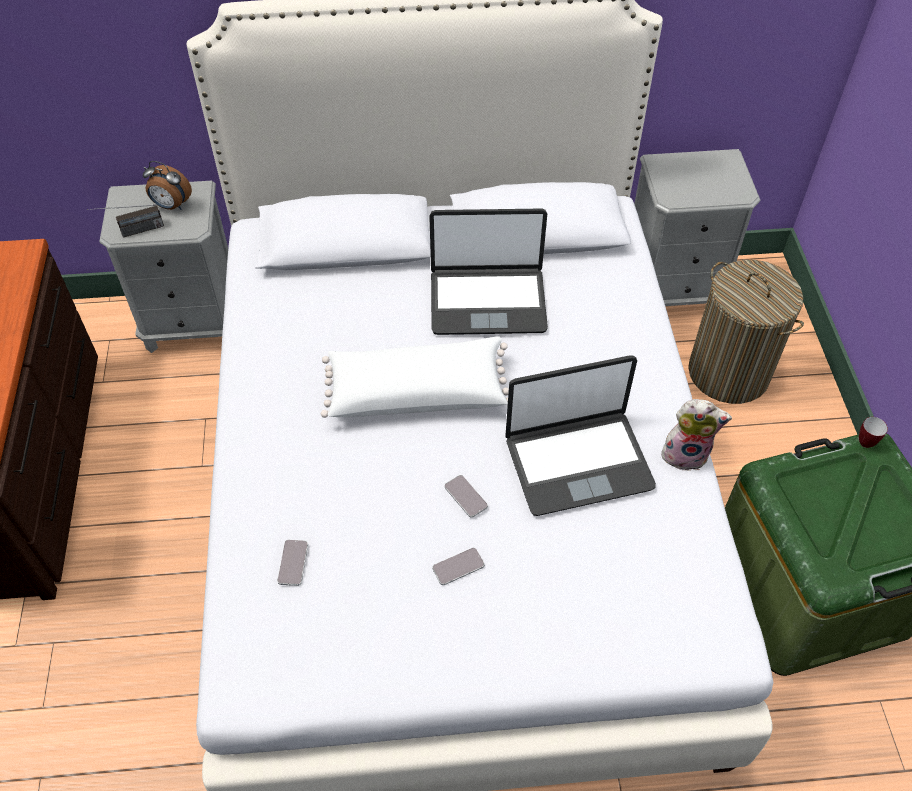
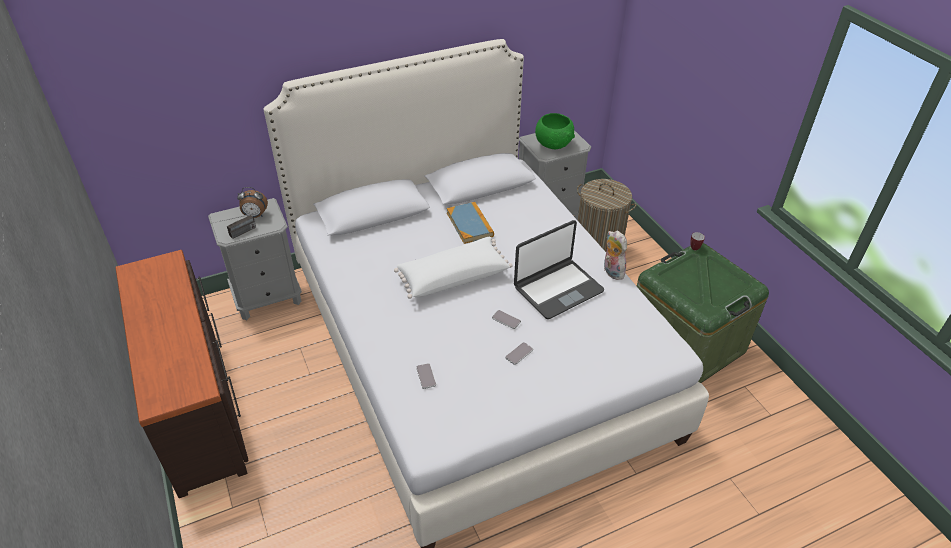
camera: 20 degrees left, 10 degrees down
(487, 301) = (470, 224): laptop -> book
(686, 454) = (611, 271): plush toy -> plush toy turned 105 degrees counterclockwise
(695, 182) = (554, 144): none -> green bowl

